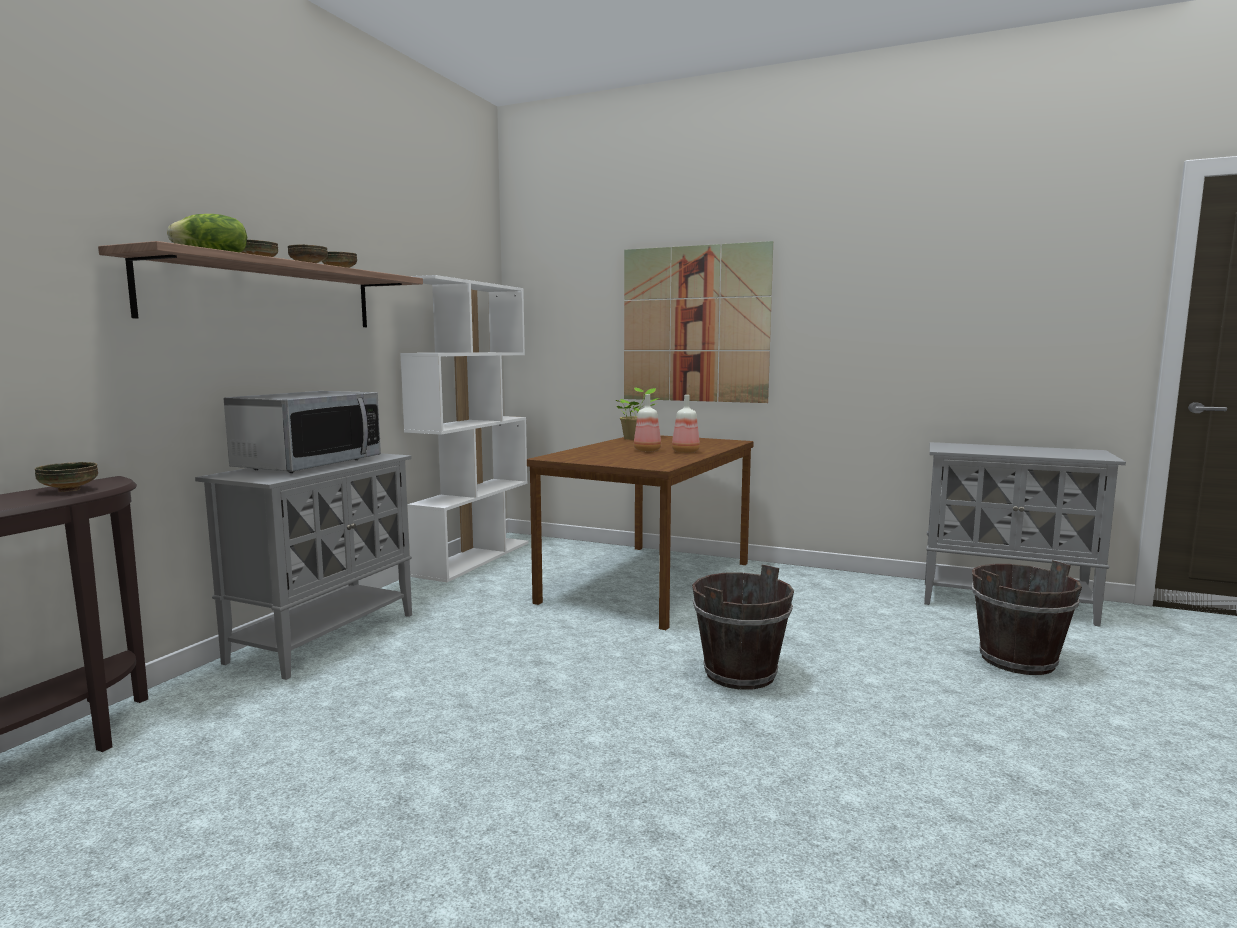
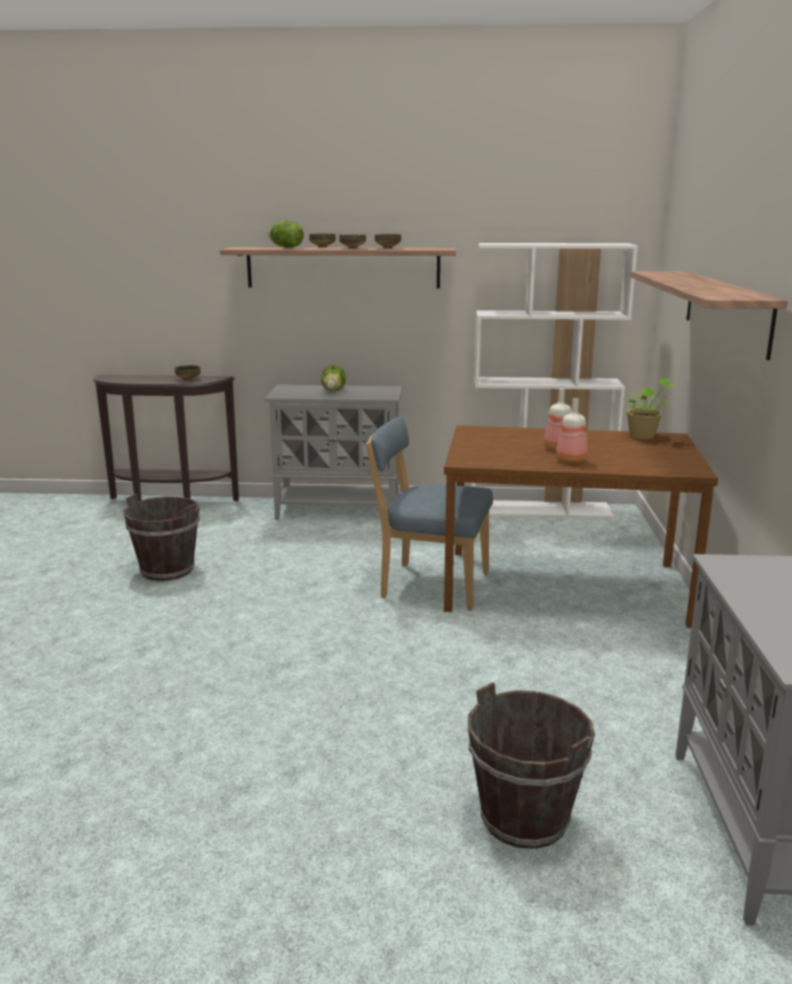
camera: 70 degrees right, 10 degrees up
(309, 464) = (334, 391): microwave -> lettuce
(599, 626) = (429, 584): none -> blue chair
(694, 324) = (726, 310): picture -> shelf
(739, 673) = (373, 653): brown bucket -> brown bucket (167, 570)

